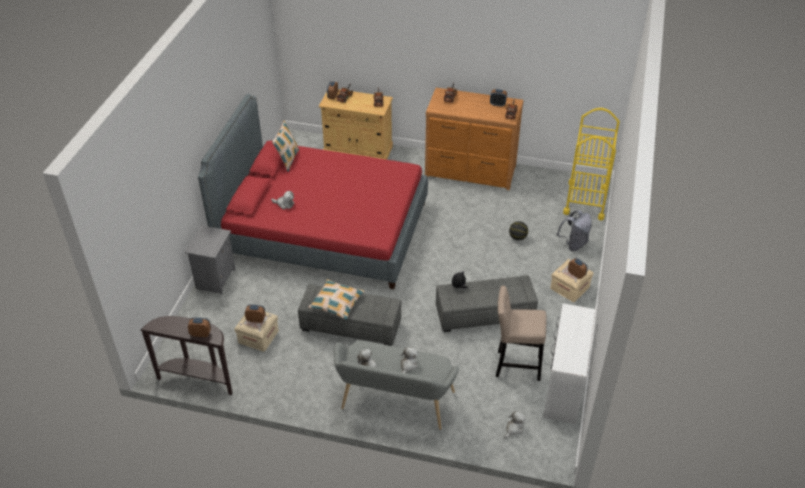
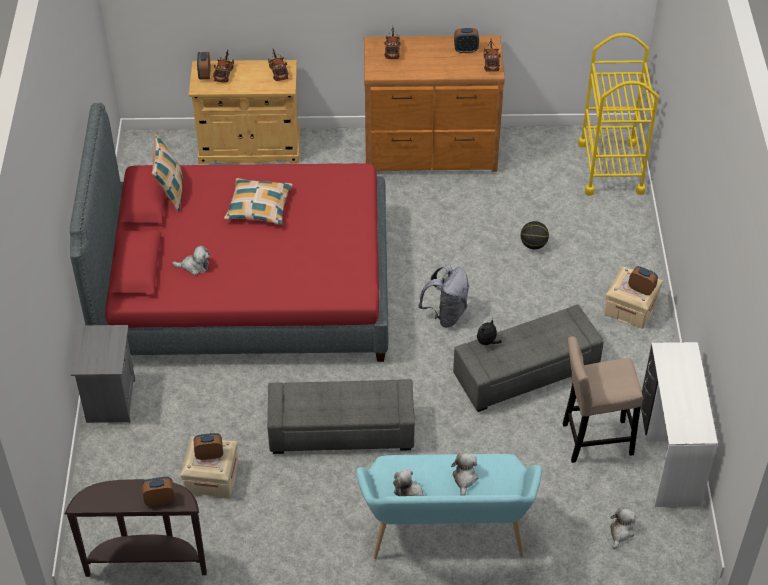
camera: 15 degrees left, 5 degrees up
(336, 303) = (321, 404): pillow -> pillow (259, 207)
(394, 404) = (446, 534): grey bench -> turquoise bench
(573, 244) = (615, 239): grey backpack -> grey backpack (446, 314)

